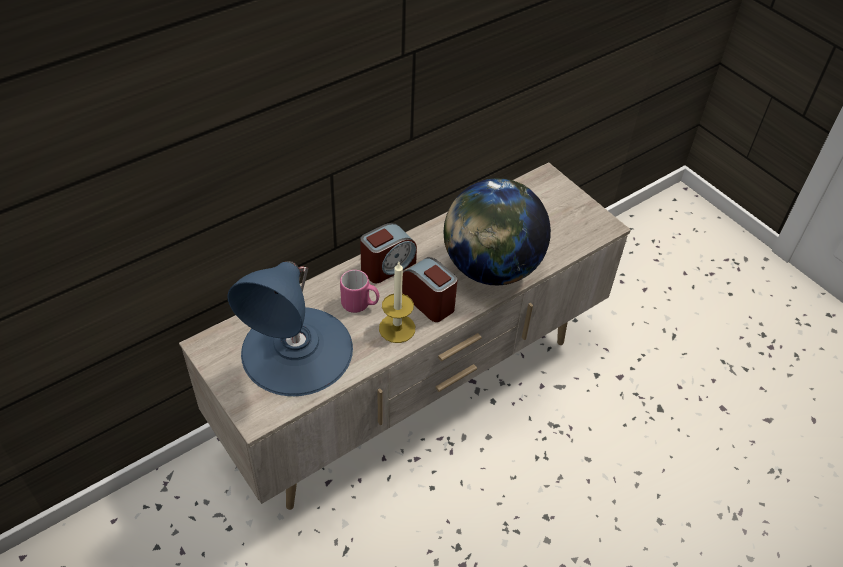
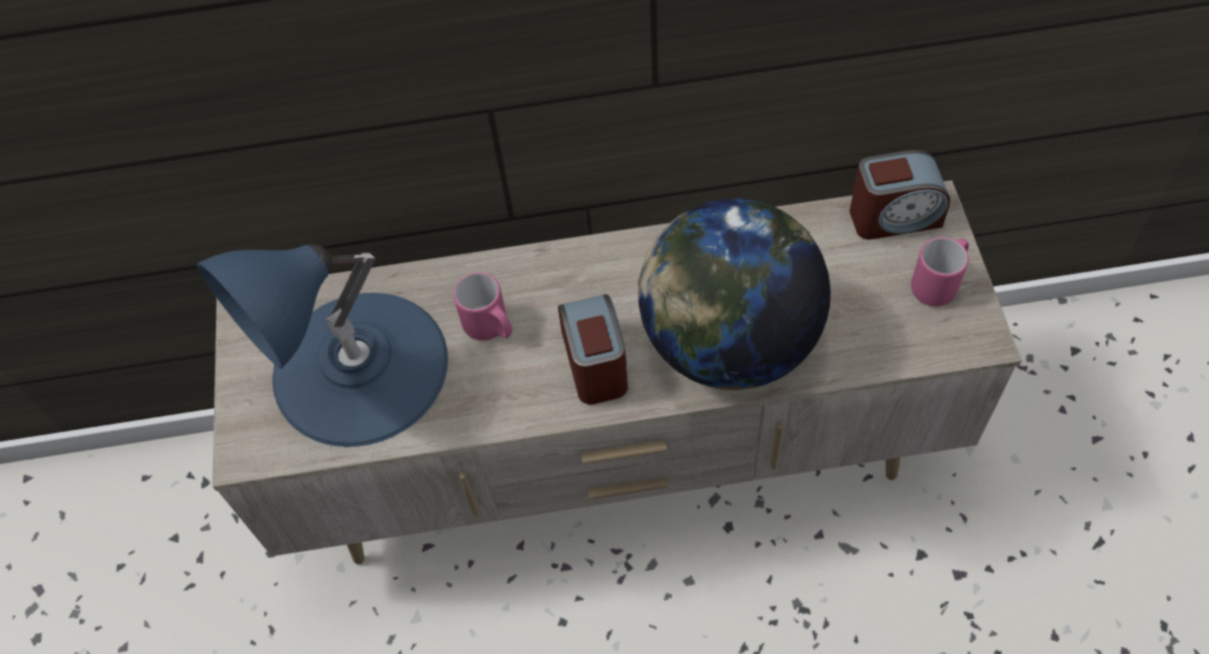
camera: 35 degrees right, 10 degrees up
(387, 266) = (570, 278): alarm clock -> alarm clock (894, 216)
(397, 328) = (520, 390): candle -> none
(572, 209) = (939, 283): none -> pink mug

